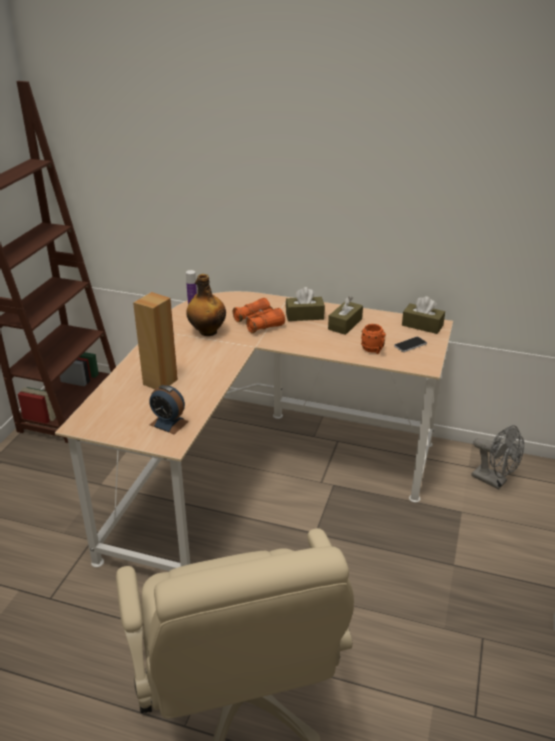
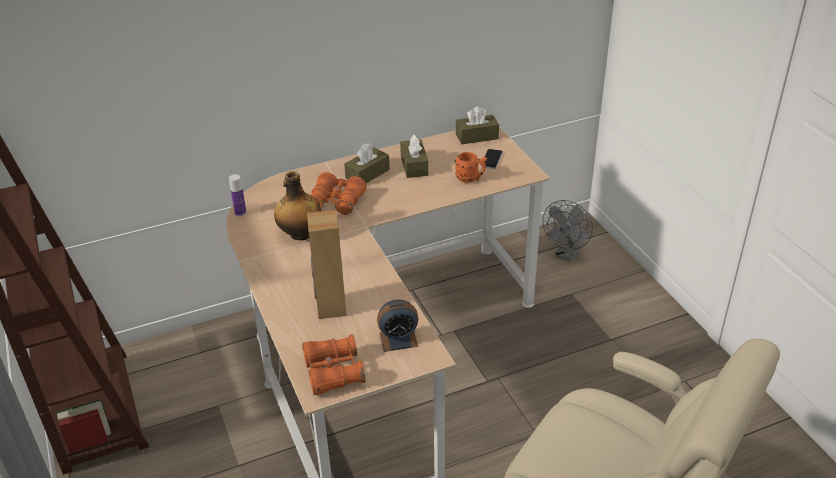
camera: 40 degrees left, 5 degrees up
(103, 419) = (333, 372): none -> orange binoculars
(494, 481) = (567, 254): grey fan -> grey fan turned 120 degrees clockwise

